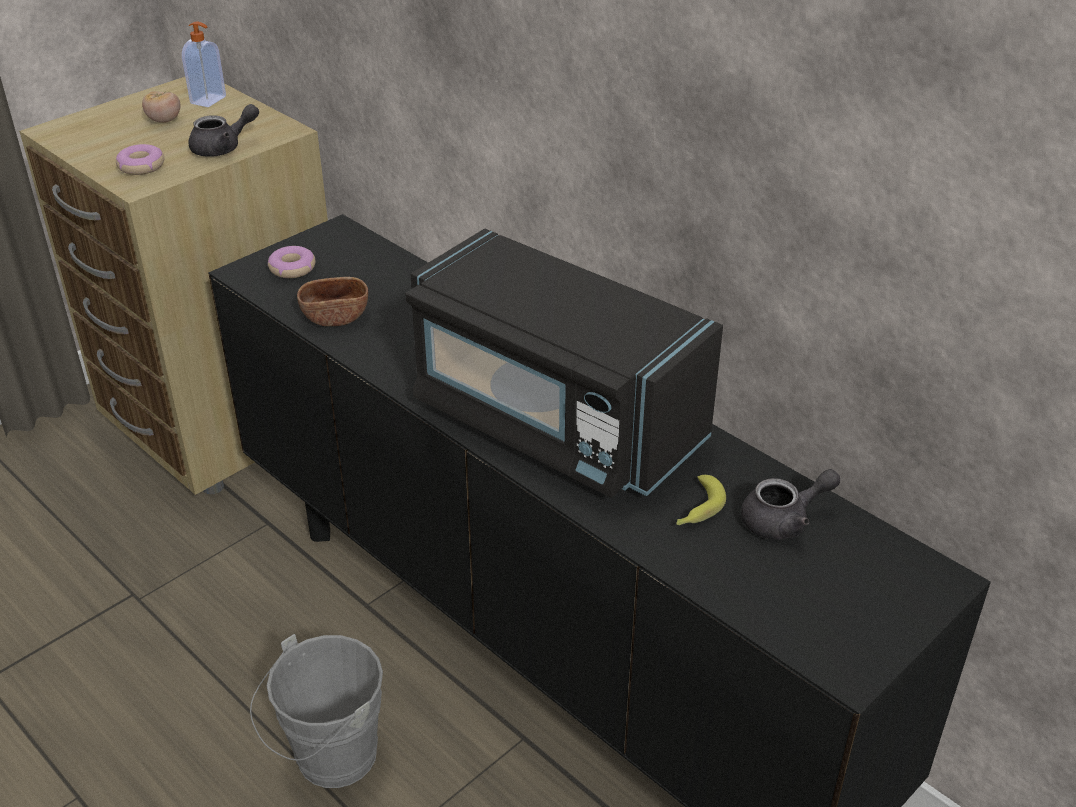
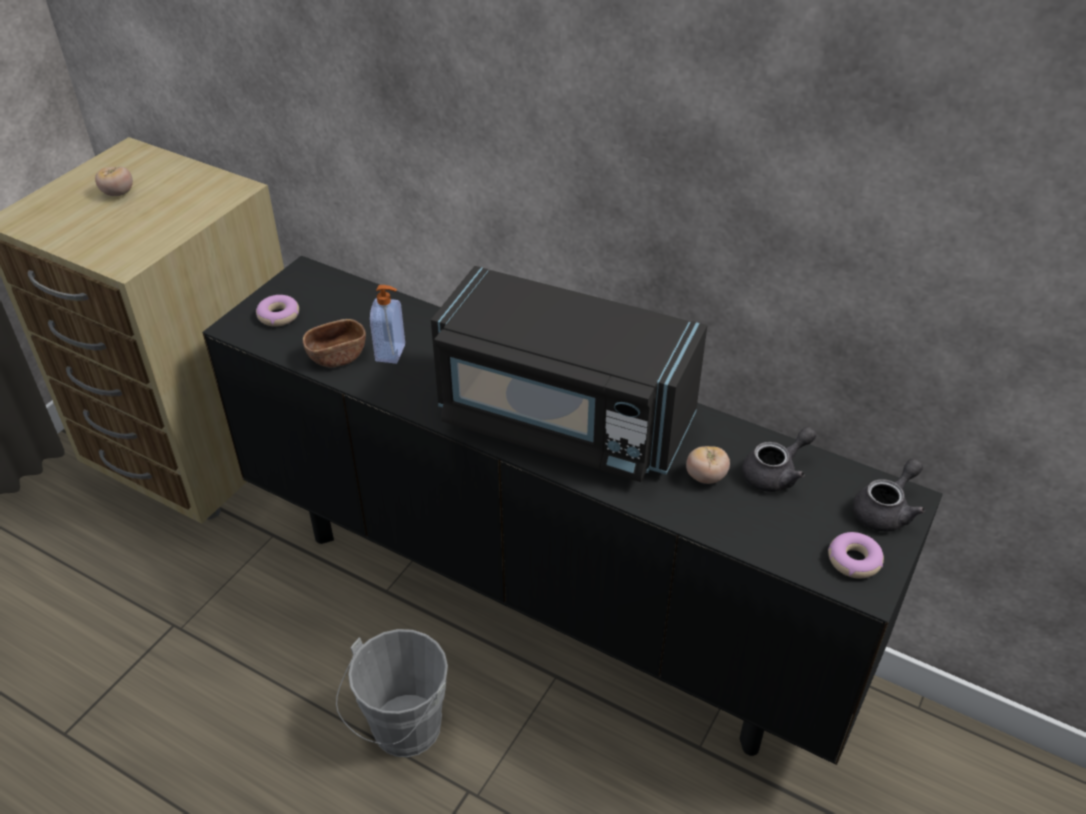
camera: 15 degrees left, 5 degrees up
(141, 166) = (118, 244): donut -> donut (853, 560)
(209, 100) = (151, 166): soap dispenser -> soap dispenser (391, 353)
(223, 148) = (188, 214): grey teapot -> grey teapot (886, 510)
(697, 509) = (706, 477): banana -> tomato

